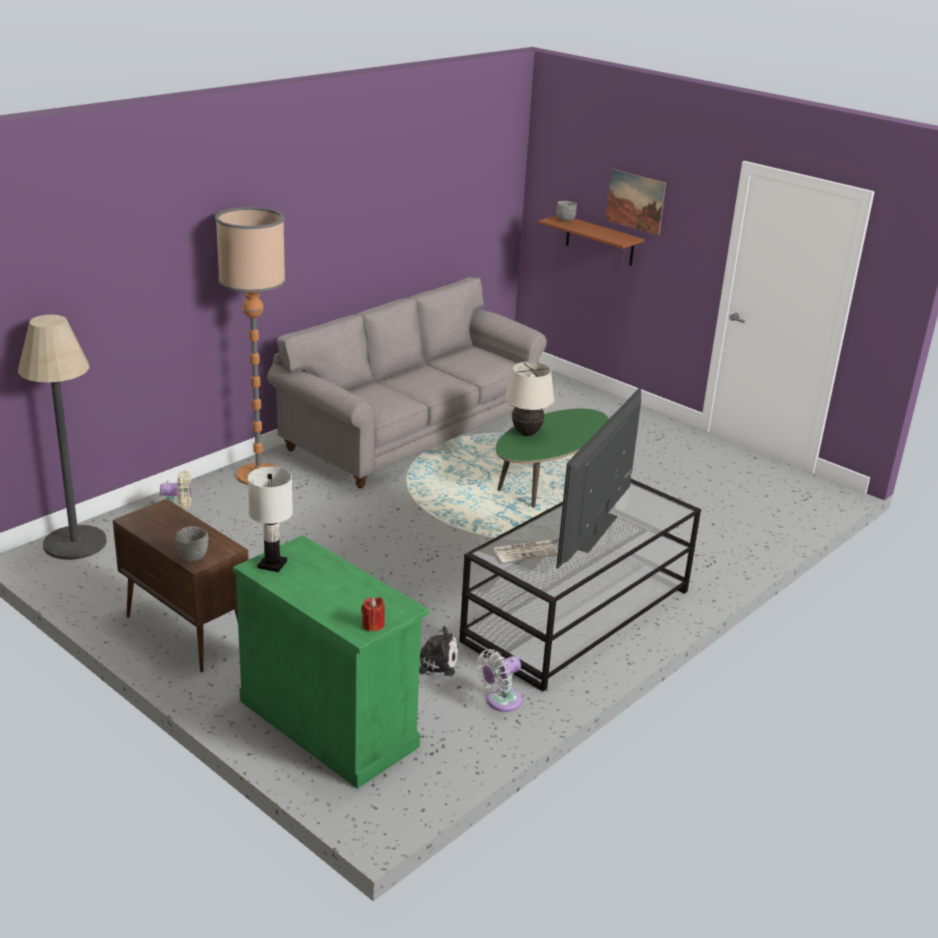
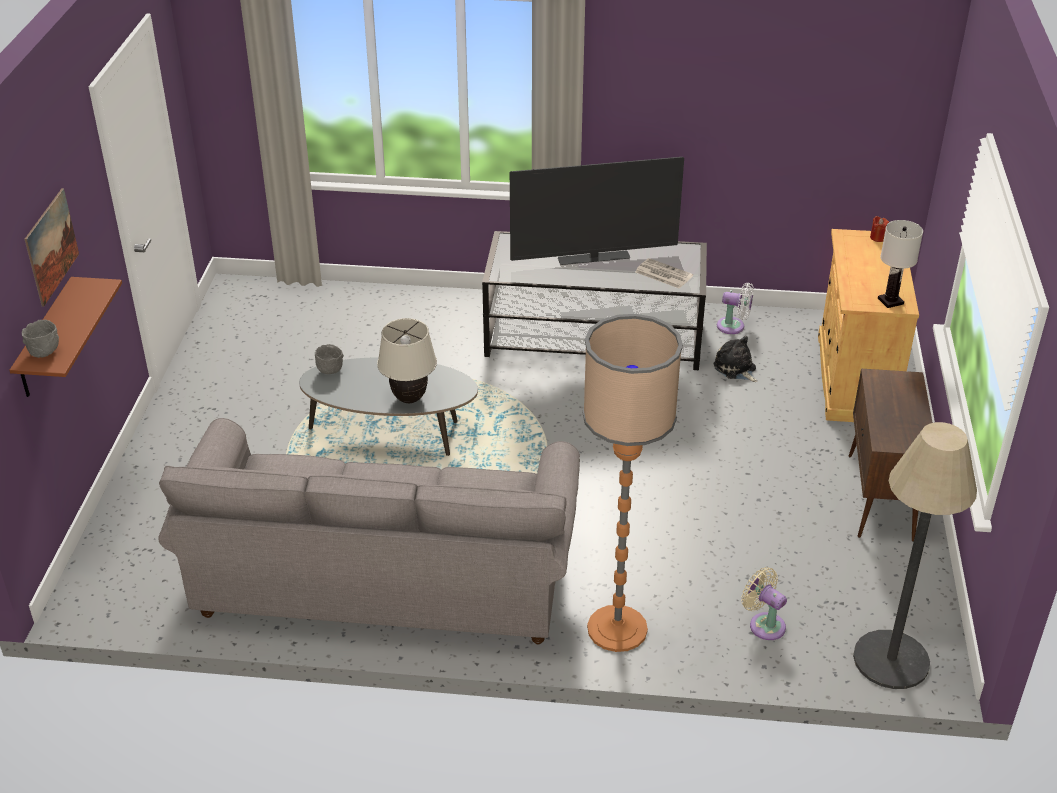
camera: 125 degrees left, 10 degrees up
(193, 557) = (909, 384): grey bowl -> grey bowl (329, 371)
(328, 723) = (854, 378): green cabinet -> beige cabinet
(549, 481) = (392, 434): green coffee table -> grey coffee table

